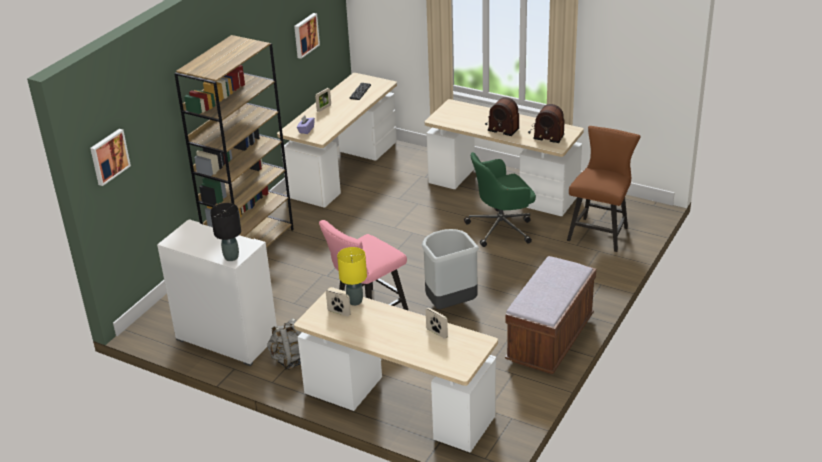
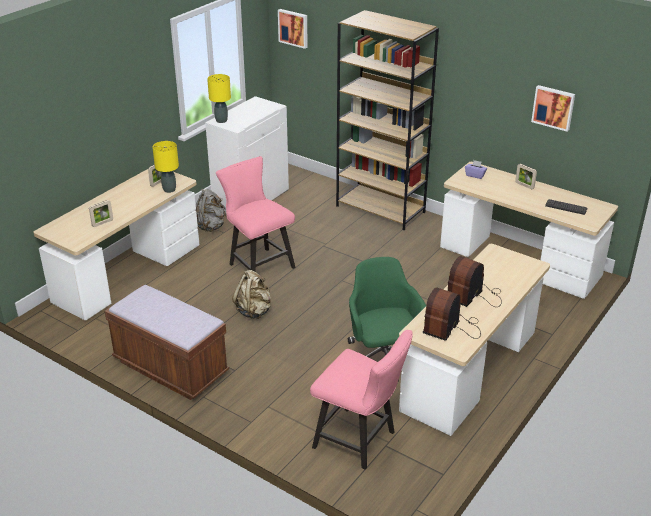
camera: 95 degrees right, 0 degrees up
(231, 257) = (221, 120): black table lamp -> yellow table lamp
(449, 304) = (254, 311): grey trash can -> beige backpack
(600, 232) = (359, 441): brown chair -> pink chair

